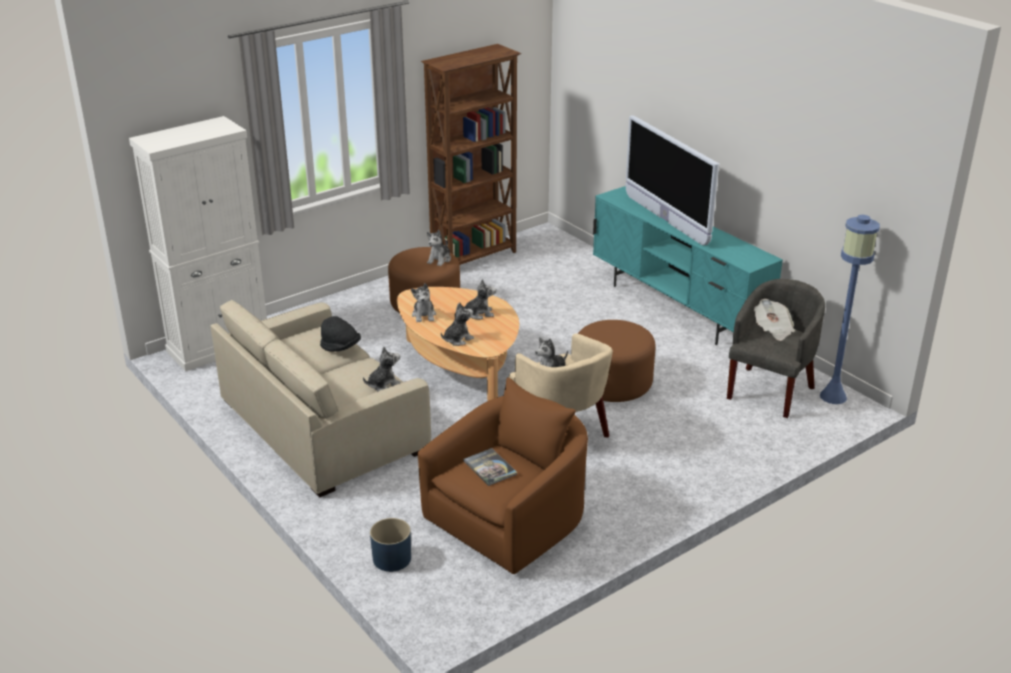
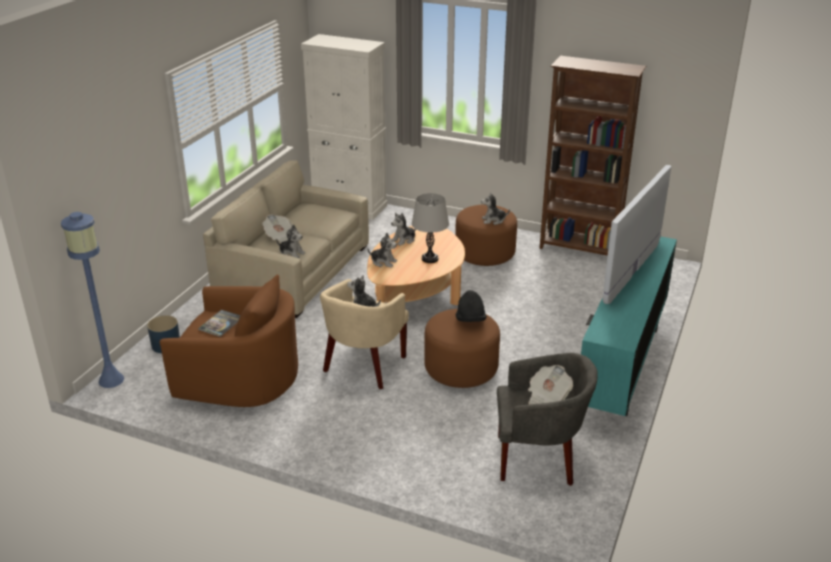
camera: 60 degrees right, 0 degrees up
(339, 381) = (281, 238): none -> newspaper
(340, 347) = (324, 224): black hat -> black hat (470, 320)
(479, 313) = (430, 259): plush toy -> grey table lamp
(833, 397) = (569, 502): blue floor lamp -> blue floor lamp (111, 380)

